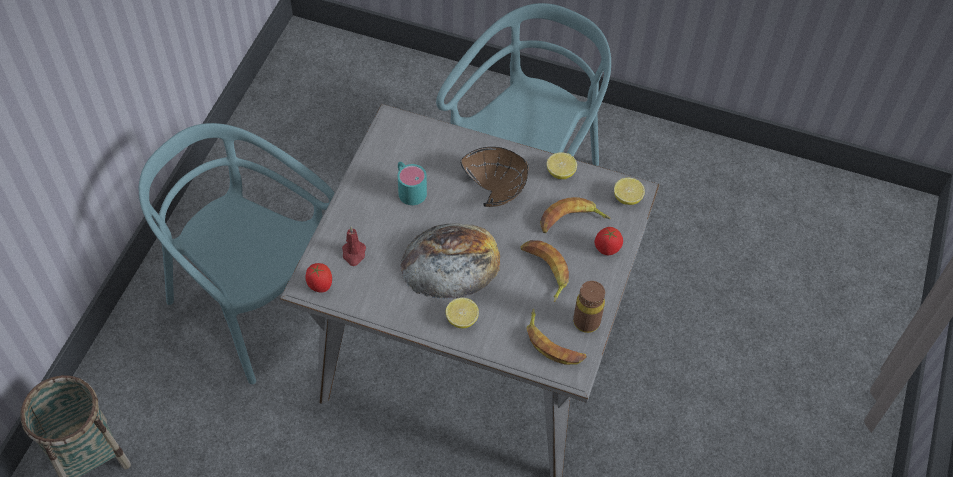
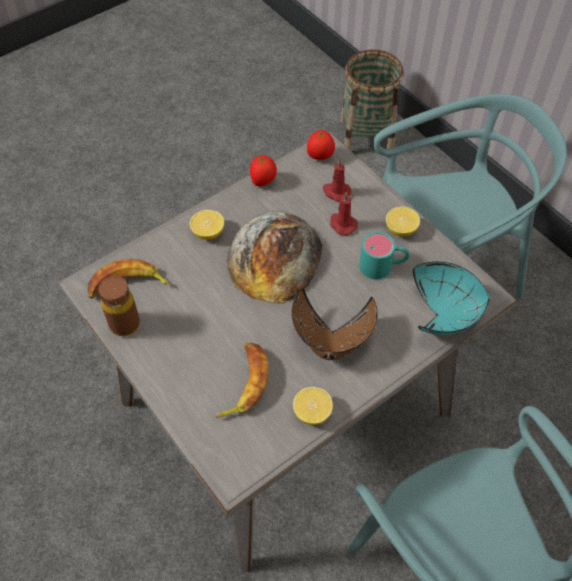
camera: 125 degrees right, 0 degrees up
(386, 233) = (342, 224): none -> red candle
(425, 135) = (446, 314): none -> turquoise bowl
(544, 271) = (205, 323): banana -> none
(607, 249) = (185, 394): tomato -> tomato (263, 181)
(627, 198) = (231, 459): lemon -> lemon (400, 229)

